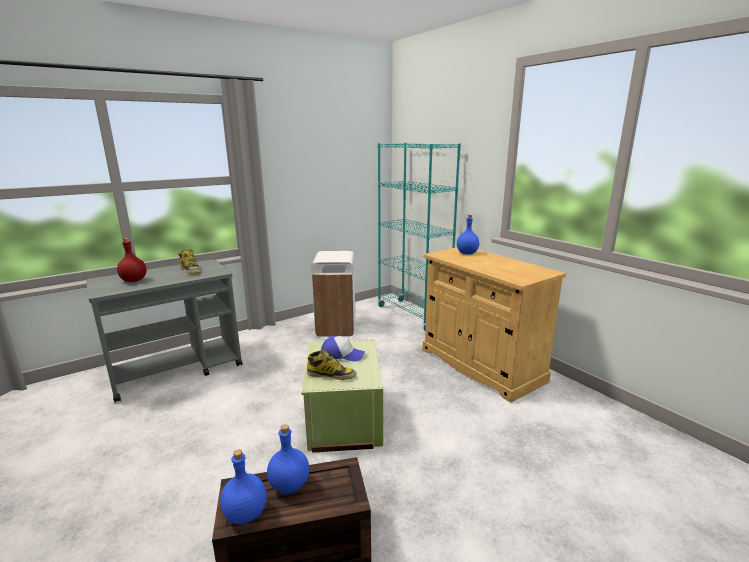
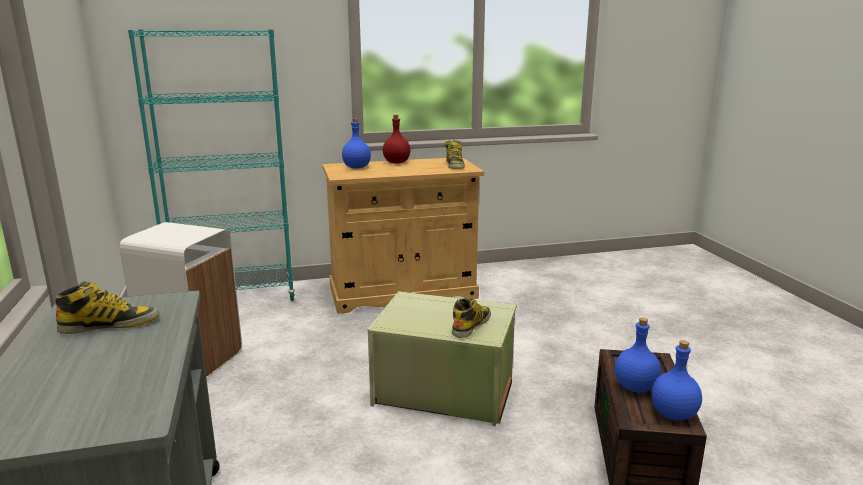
camera: 70 degrees left, 0 degrees up
(134, 280) = (89, 386): red bottle -> red bottle (396, 162)
(342, 355) = (425, 313): cap -> none
(524, 275) = (454, 165): none -> boot

